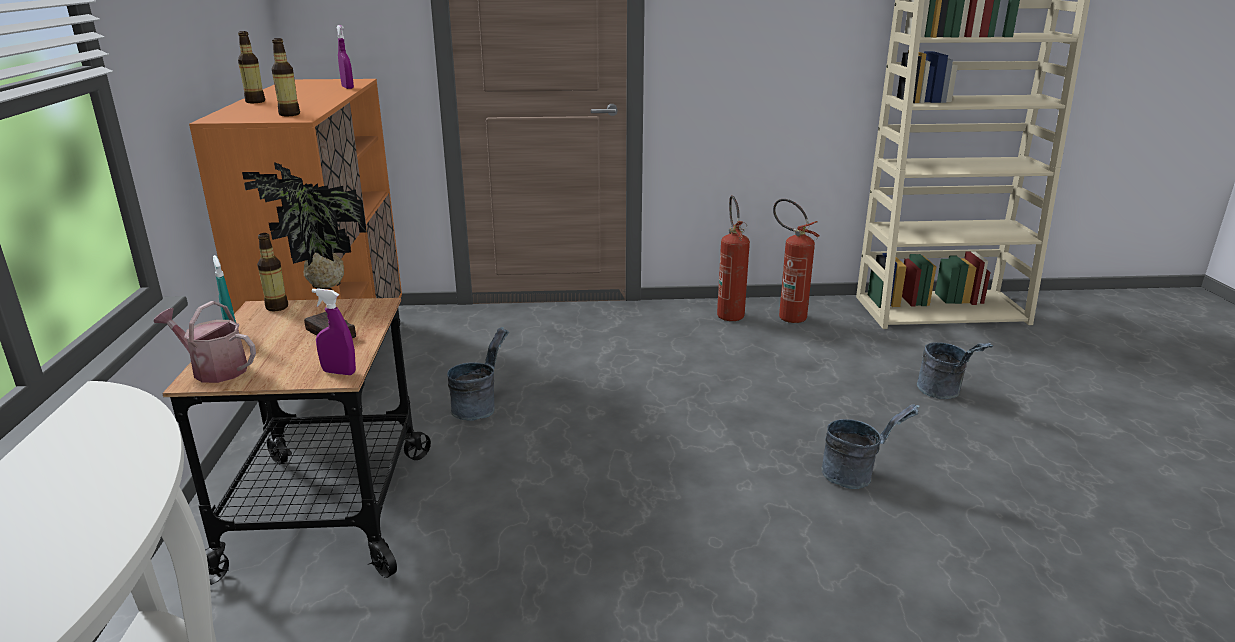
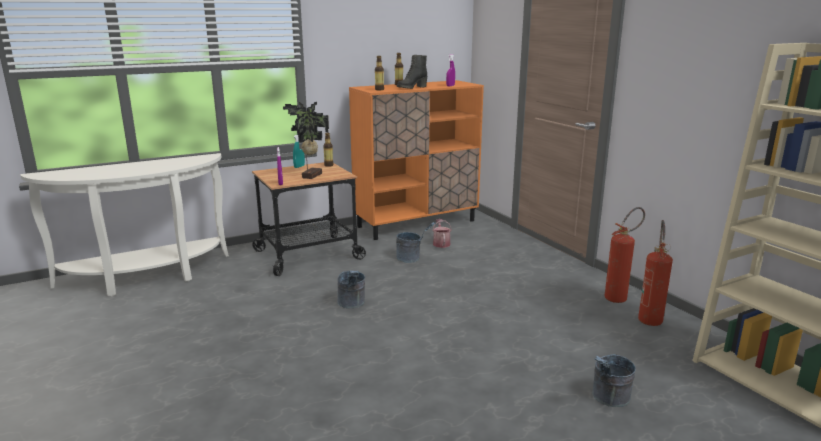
camera: 65 degrees right, 5 degrees down
(214, 369) = (271, 171): watering can -> watering can (441, 243)
(316, 101) = (411, 88): none -> black boot
(856, 476) = (445, 372): grey bucket -> grey bucket (352, 304)

